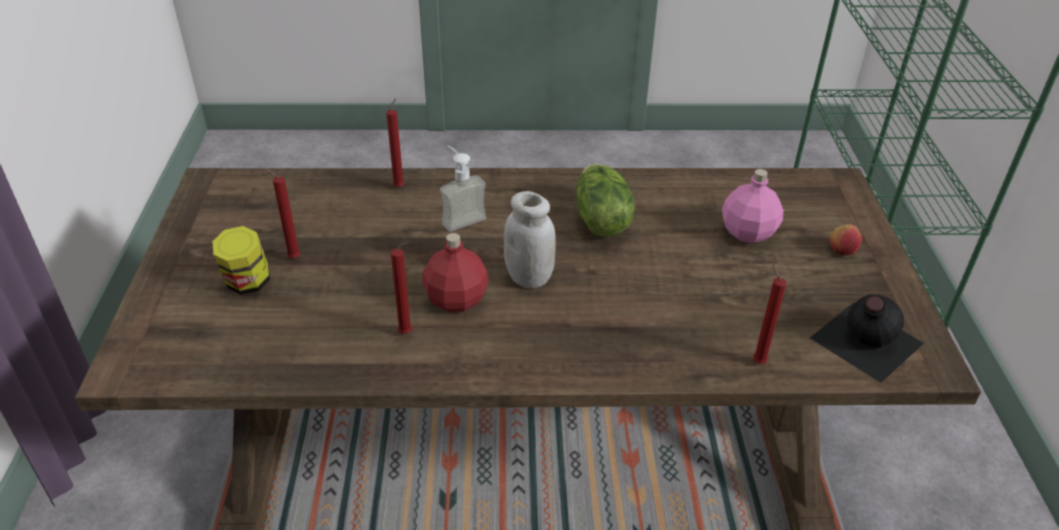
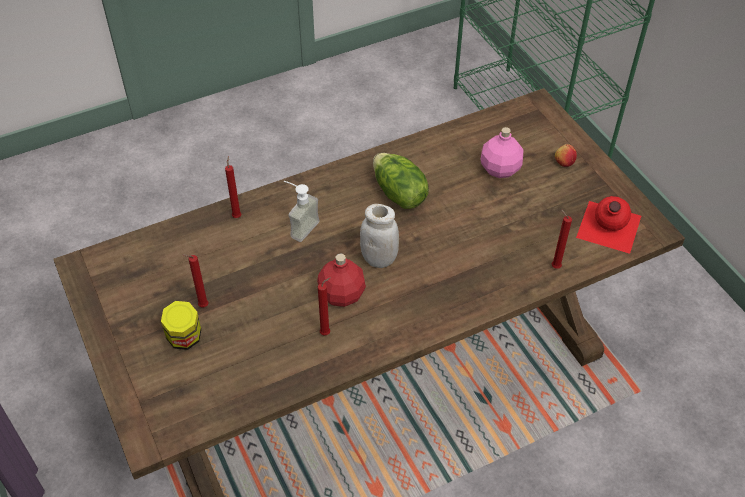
camera: 25 degrees left, 10 degrees up
(864, 340) = (607, 227): black bottle -> red bottle

